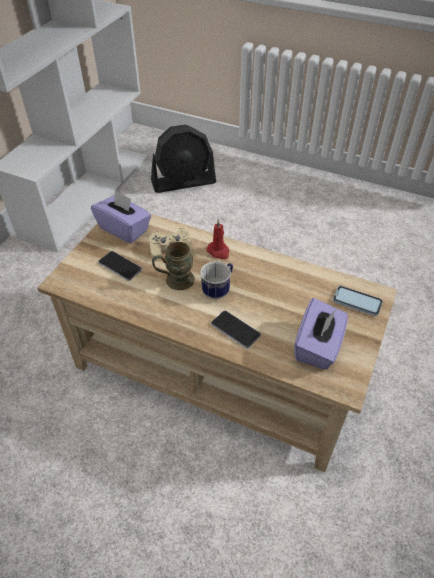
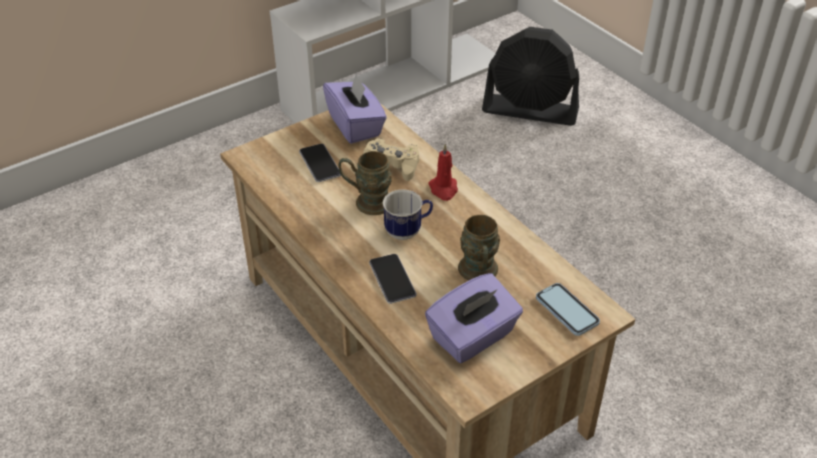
camera: 30 degrees right, 5 degrees down
(286, 301) = (479, 274): none -> brown mug

